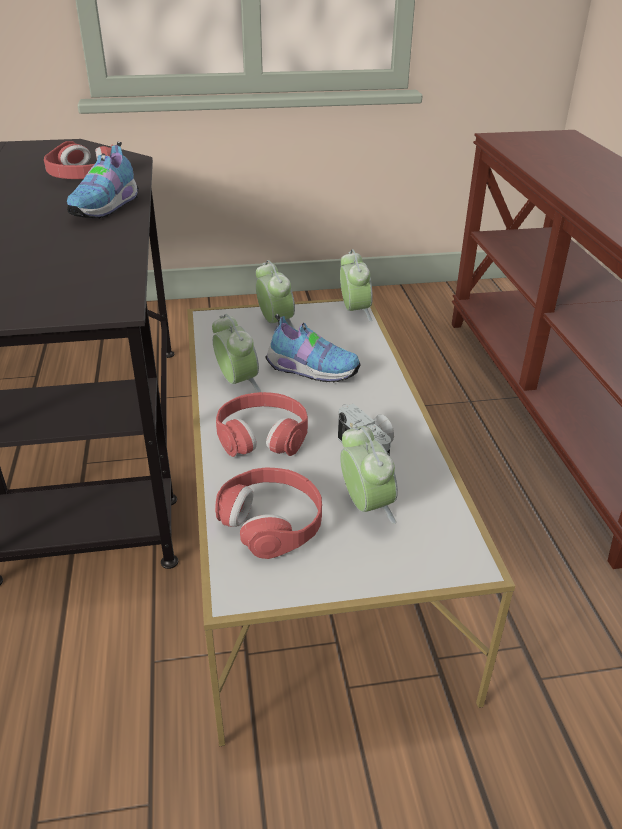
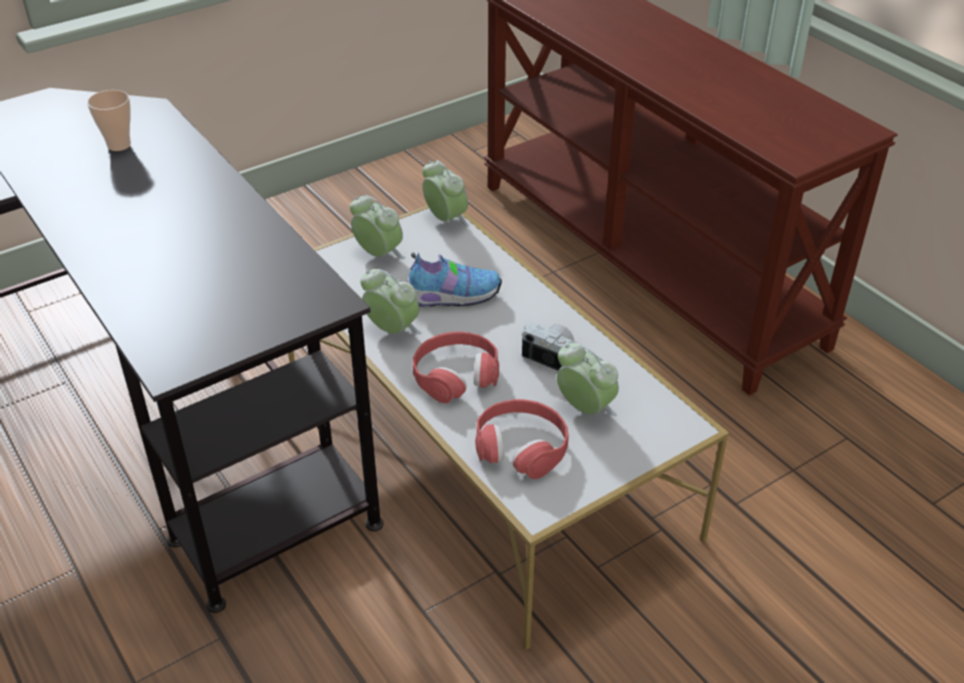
camera: 25 degrees left, 5 degrees up
(83, 175) = (119, 145): red headphones -> cup
(107, 208) = (198, 186): shoe -> none

